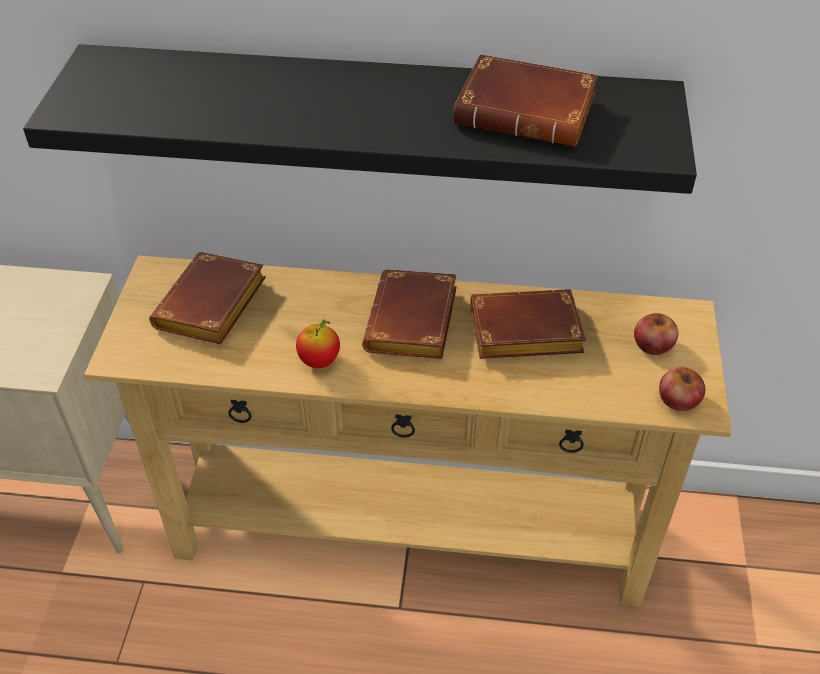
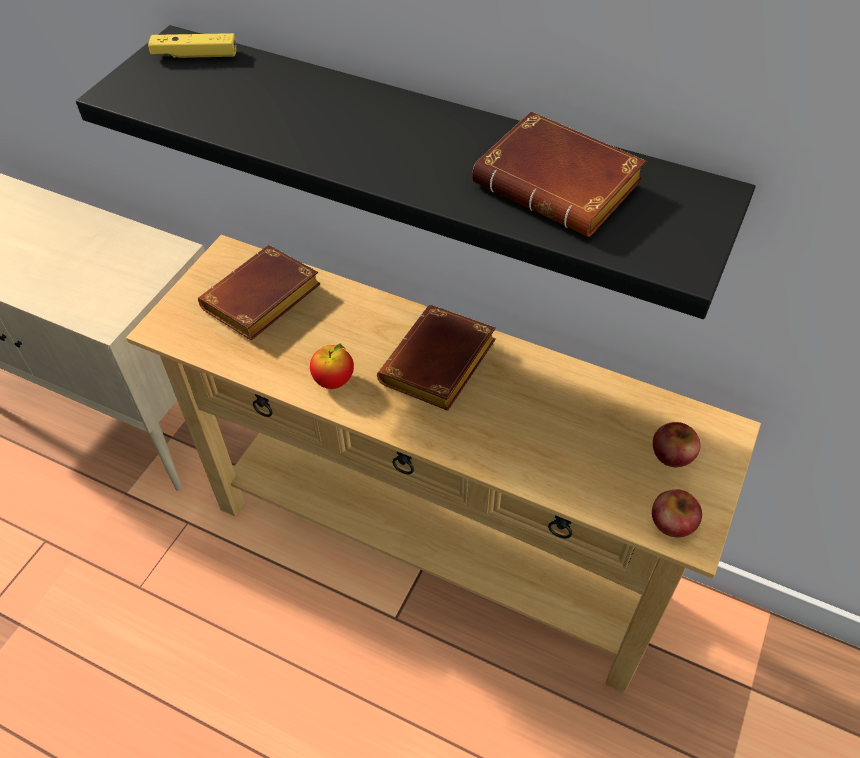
camera: 20 degrees right, 5 degrees up
(123, 66) = (195, 55): none -> yellow game controller
(522, 334) = (540, 406): brown book -> none

